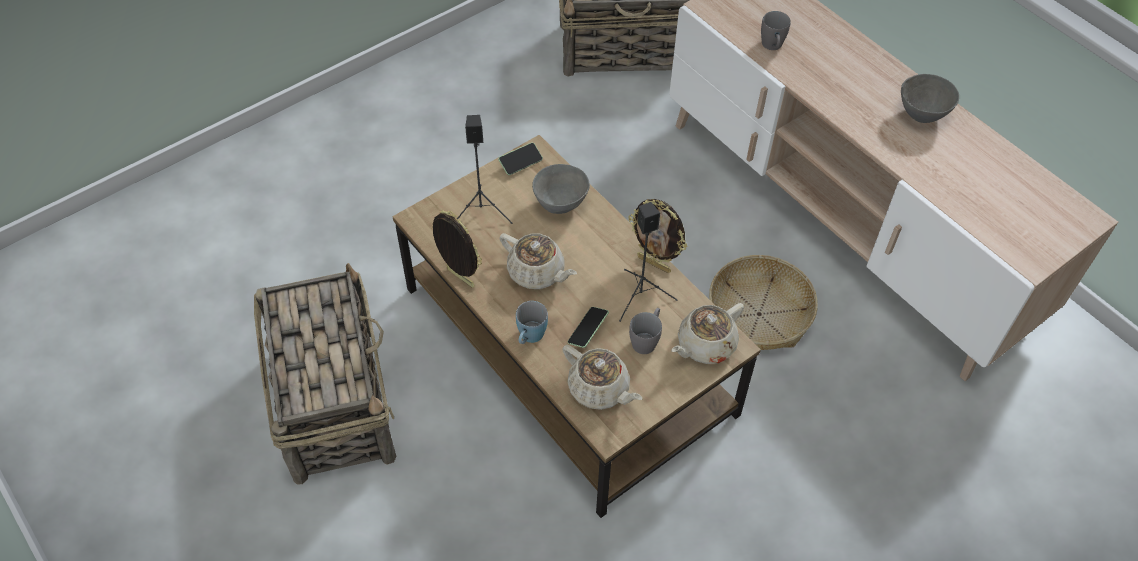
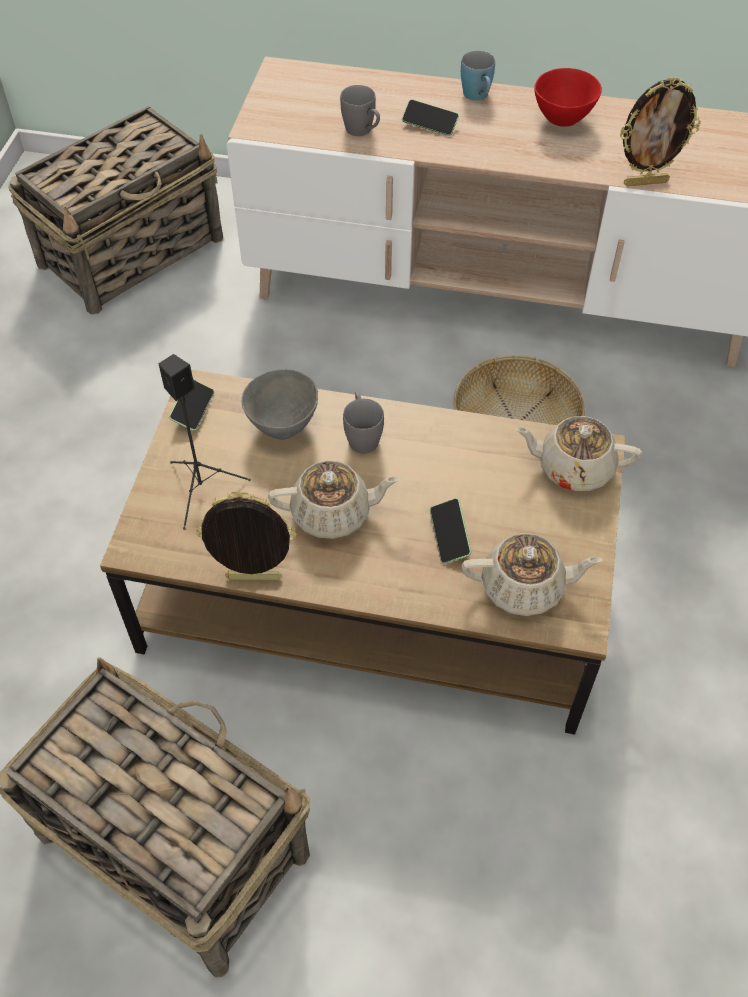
camera: 40 degrees left, 0 degrees up
(529, 338) = (398, 588): blue mug -> blue mug (478, 97)
(641, 296) = (463, 463): black speaker -> none
(646, 339) = (514, 502): grey mug -> grey mug (362, 436)
(654, 263) = (441, 421): picture frame -> picture frame (645, 182)
(705, 345) = (573, 467): beige teapot -> beige teapot turned 90 degrees clockwise
(823, 67) = (429, 124): none -> phone
(921, 116) = (562, 120): grey bowl -> red bowl

